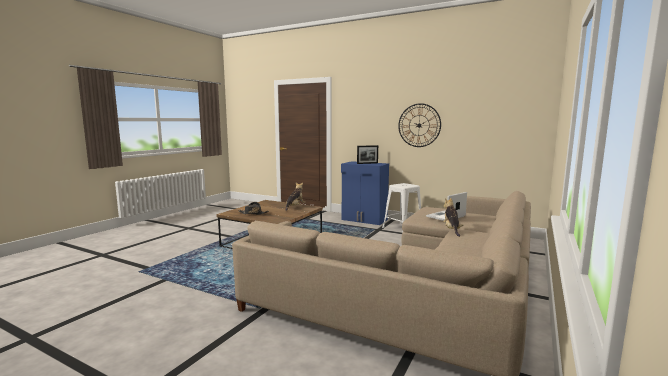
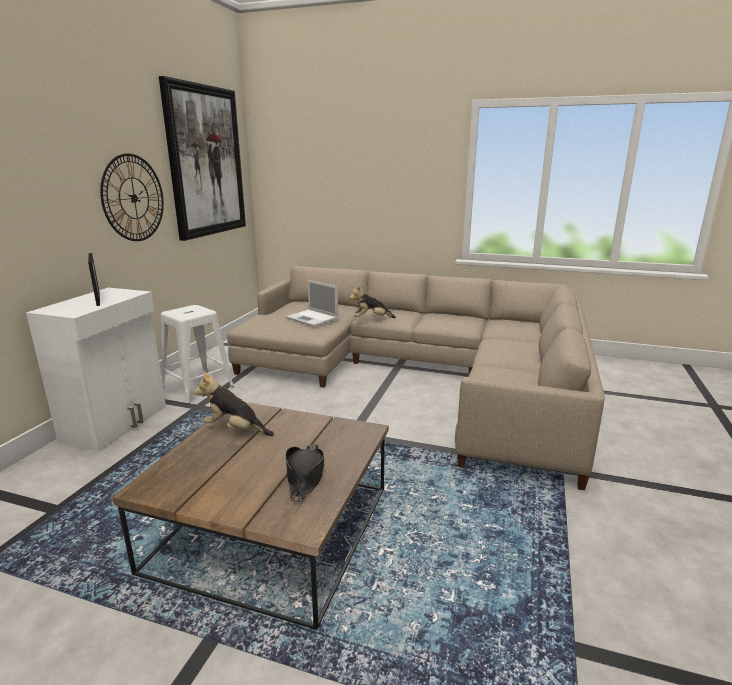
camera: 100 degrees left, 10 degrees up
(364, 220) = (117, 423): blue cabinet -> white cabinet
(490, 107) = (206, 162): none -> picture

